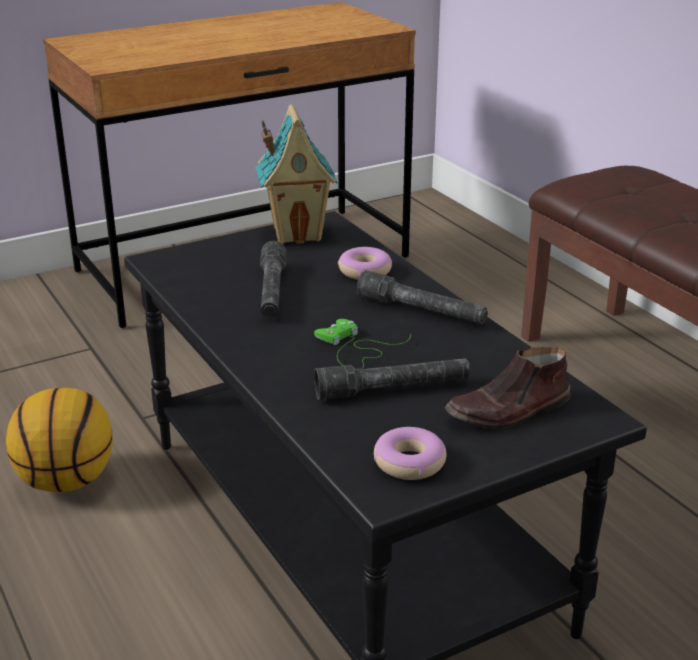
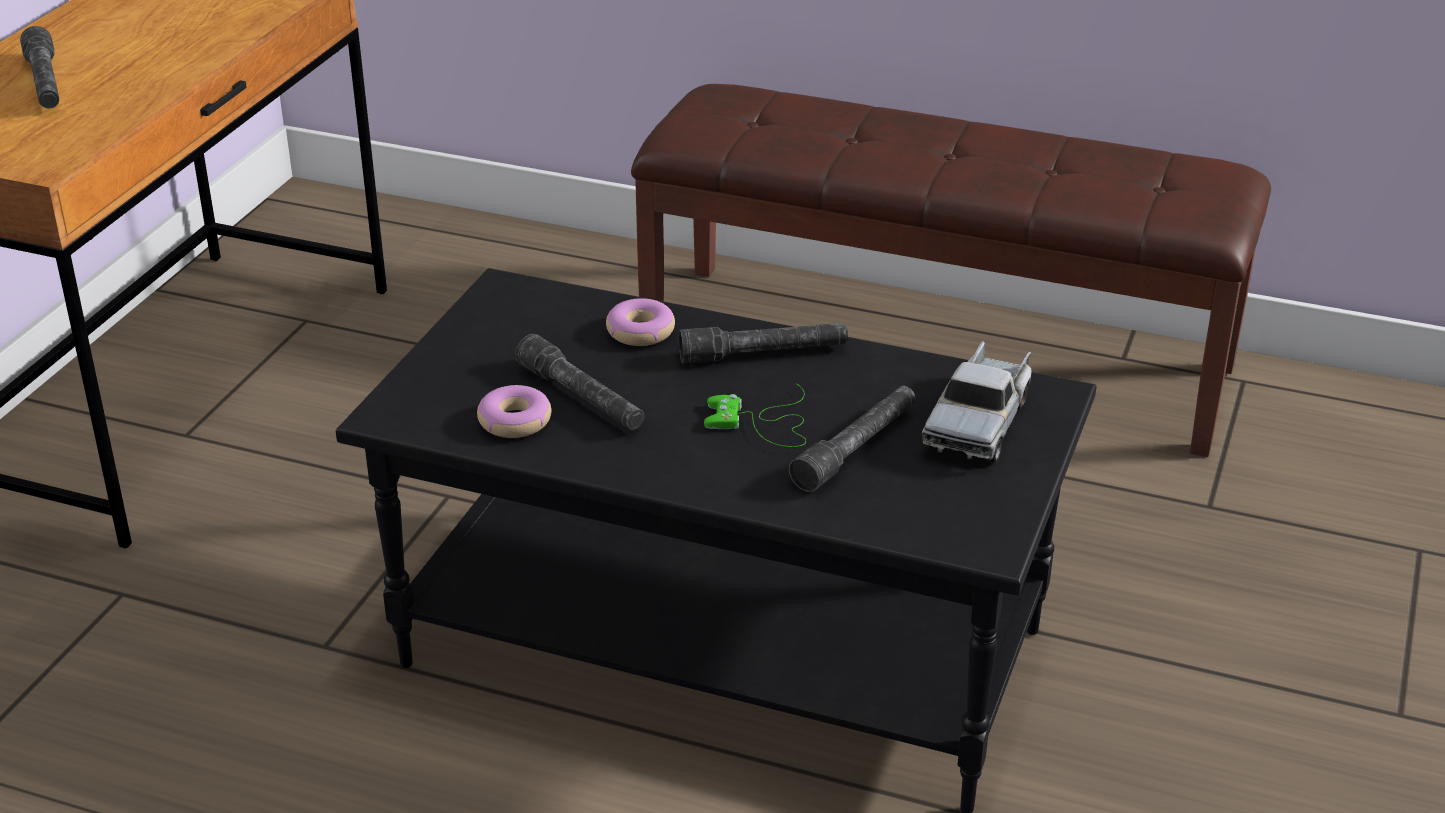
camera: 40 degrees left, 5 degrees up
(67, 481) = (338, 764): basketball -> none
(175, 38) = (45, 83): none -> grey flashlight
(297, 233) = (495, 314): toy house -> none
(409, 462) = (969, 510): donut -> donut (515, 421)
(509, 410) = (979, 421): brown shoe -> toy truck

